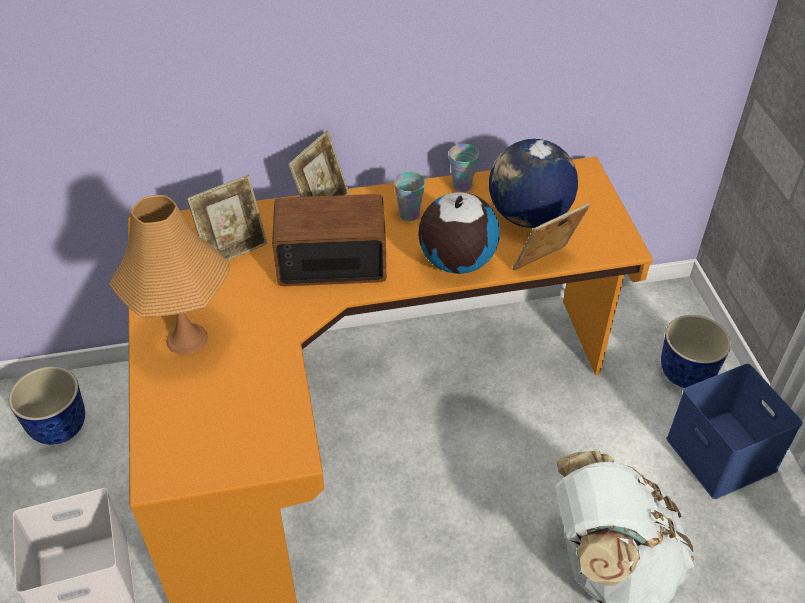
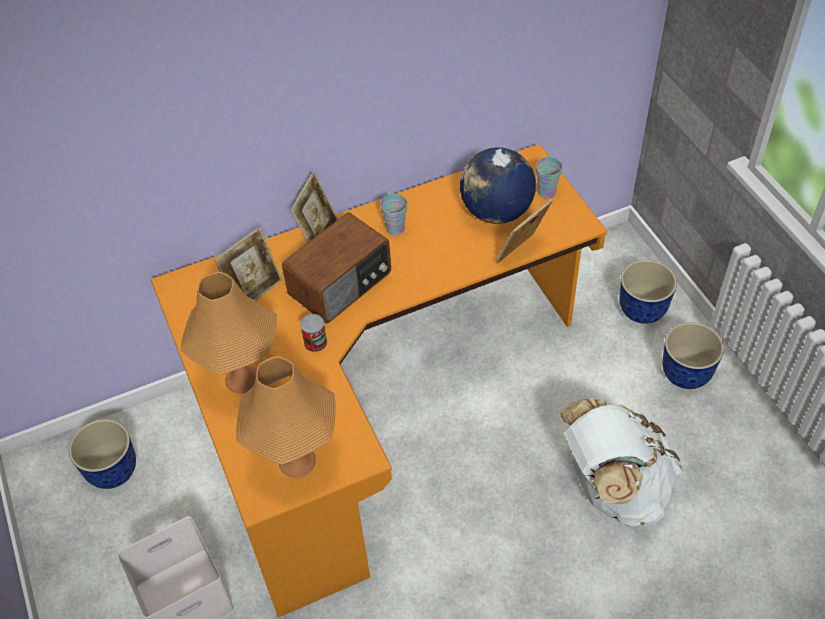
camera: 10 degrees left, 5 degrees up
(215, 441) = (296, 461): none -> orange table lamp
(281, 316) = (315, 342): none -> can
(331, 260) = (342, 284): radio -> radio turned 150 degrees clockwise
(456, 262) = (447, 265): globe -> none
(462, 185) = (433, 193): cup -> cup (546, 192)
(723, 454) = (686, 374): blue storage box -> planter

